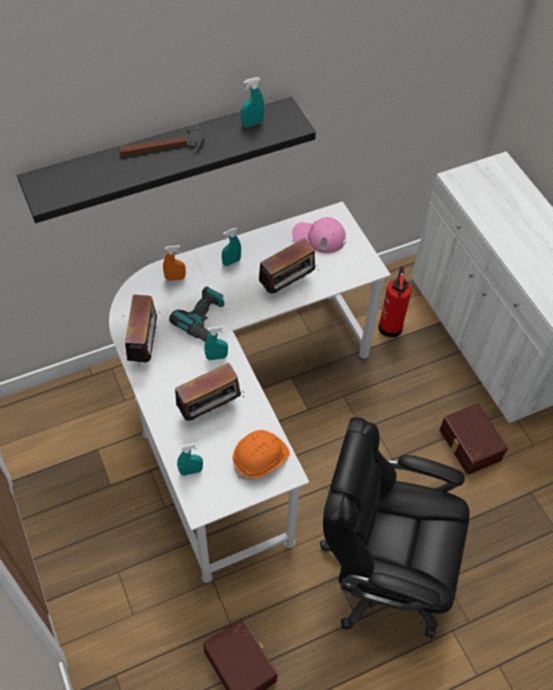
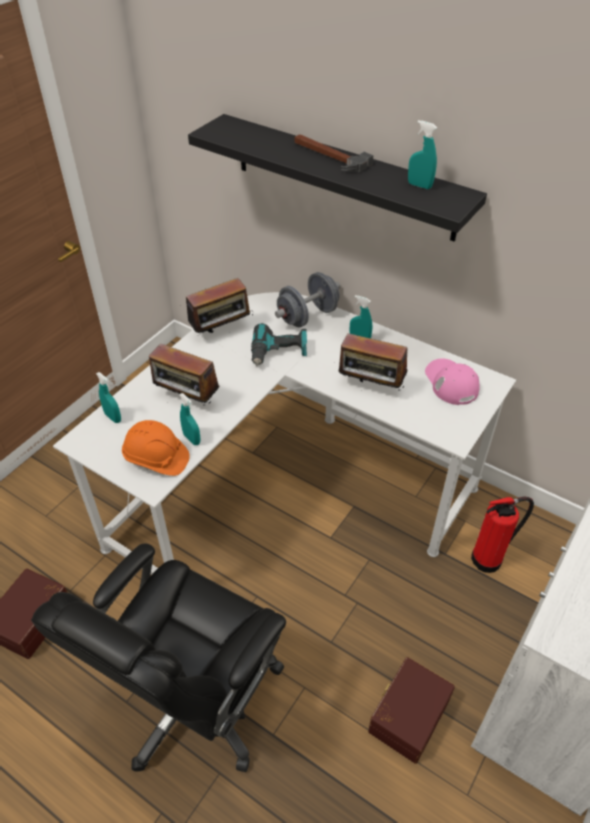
camera: 60 degrees right, 10 degrees down
(175, 278) = (307, 316): orange spray bottle -> grey dumbbell
(216, 357) = (246, 378): turquoise spray bottle -> turquoise spray bottle (192, 439)
(383, 571) = (194, 699): black office chair -> black office chair turned 135 degrees counterclockwise

